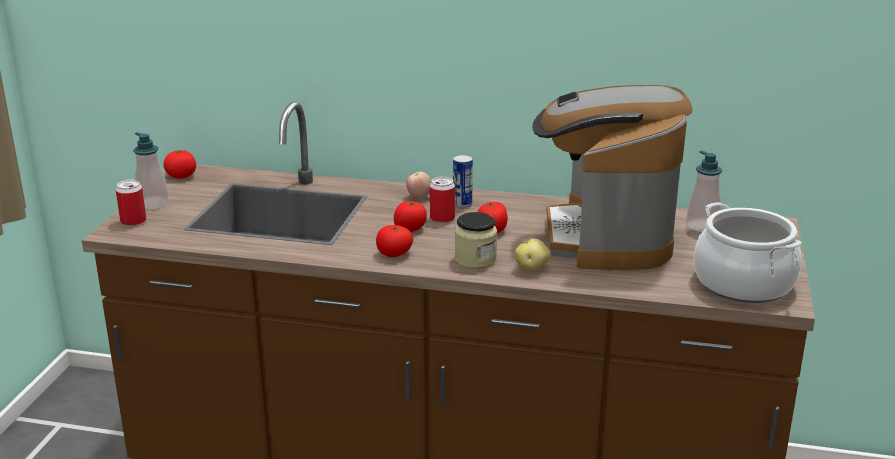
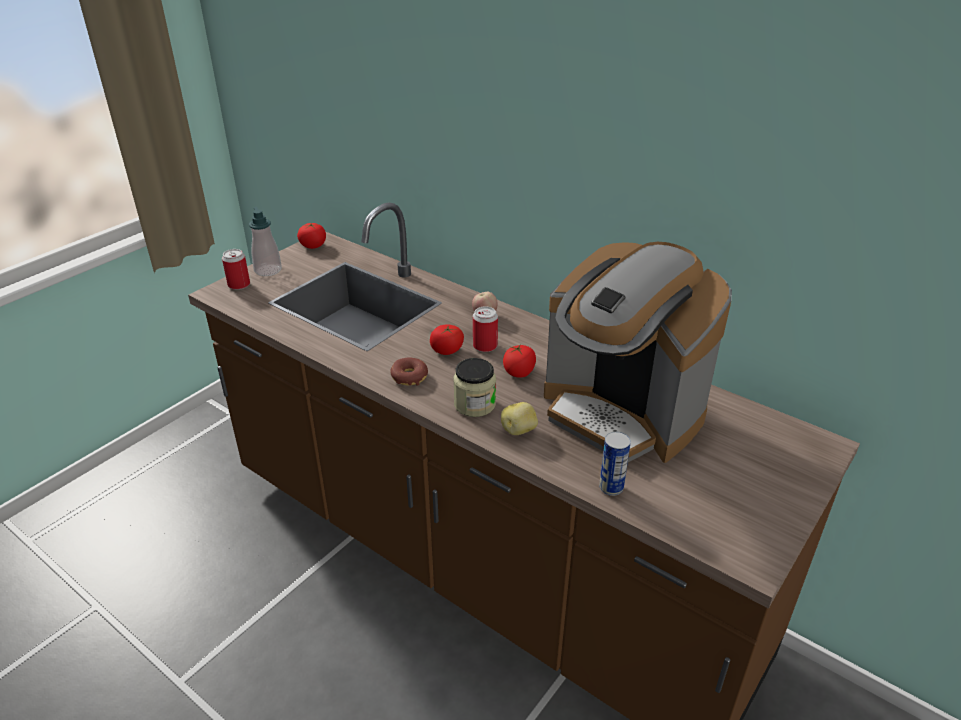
camera: 25 degrees right, 10 degrees up
(394, 254) = (409, 377): tomato -> donut
(462, 204) = (516, 334): can -> can (611, 487)
(606, 238) = (622, 413): coffee machine -> coffee machine turned 75 degrees counterclockwise
(702, 226) = (738, 425): soap dispenser -> none
(743, 283) = (725, 519): cooking pot -> none

